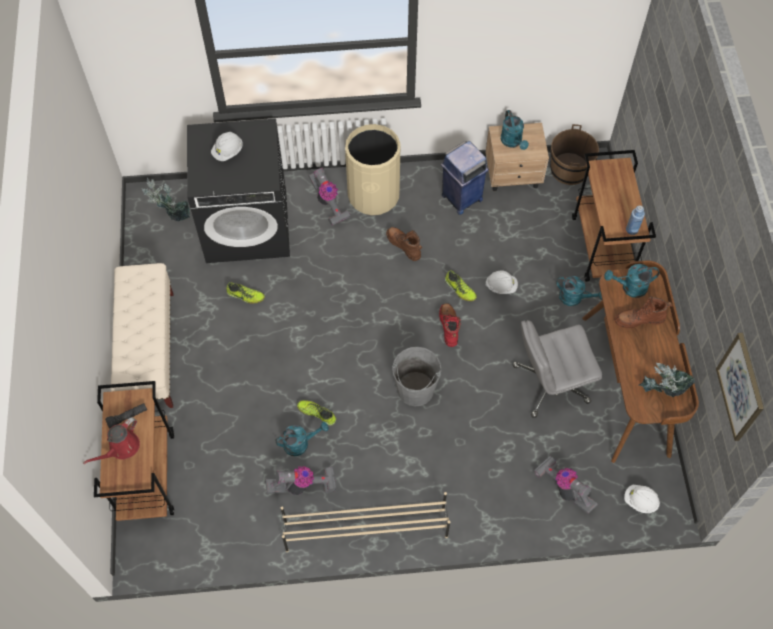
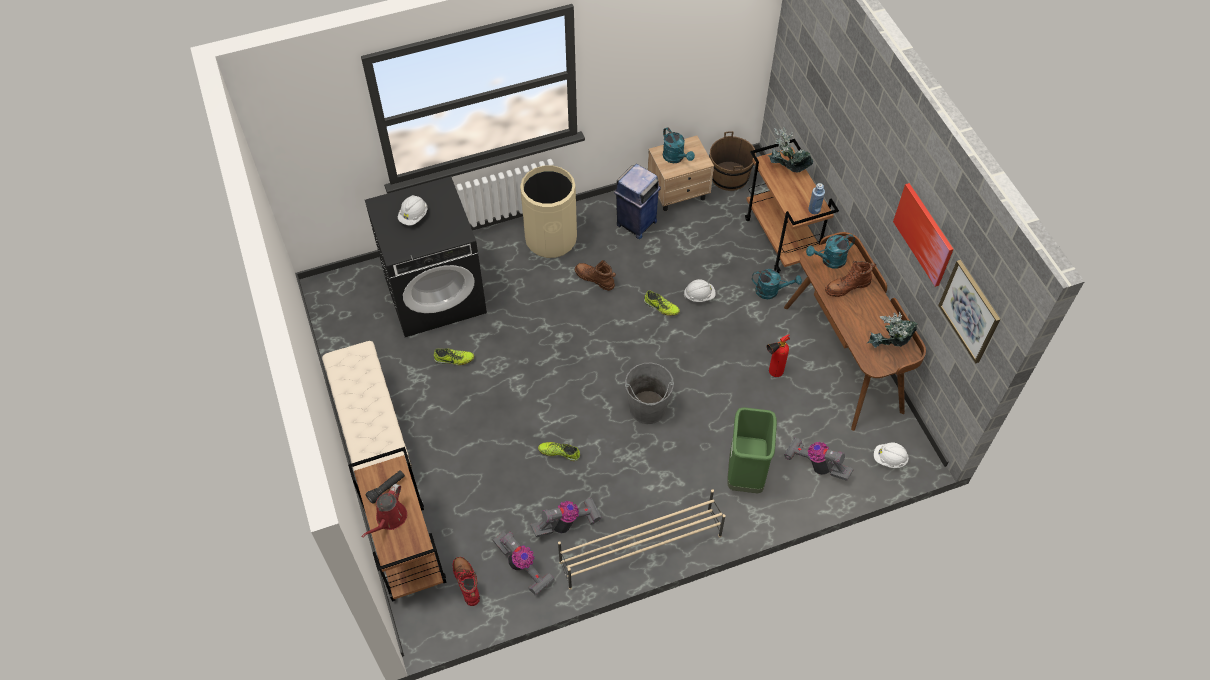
camera: 15 degrees left, 5 degrees down
(172, 216) = (356, 300): potted plant -> potted plant (786, 170)
(300, 443) = (552, 484): turquoise watering can -> none
(328, 203) = (509, 256): vacuum cleaner -> vacuum cleaner (522, 567)
(449, 326) = (661, 343): red boot -> red boot (467, 582)
(490, 482) = (745, 475): none -> green trash can
(549, 384) = (772, 374): grey office chair -> fire extinguisher
(718, 292) = (924, 234): none -> picture

